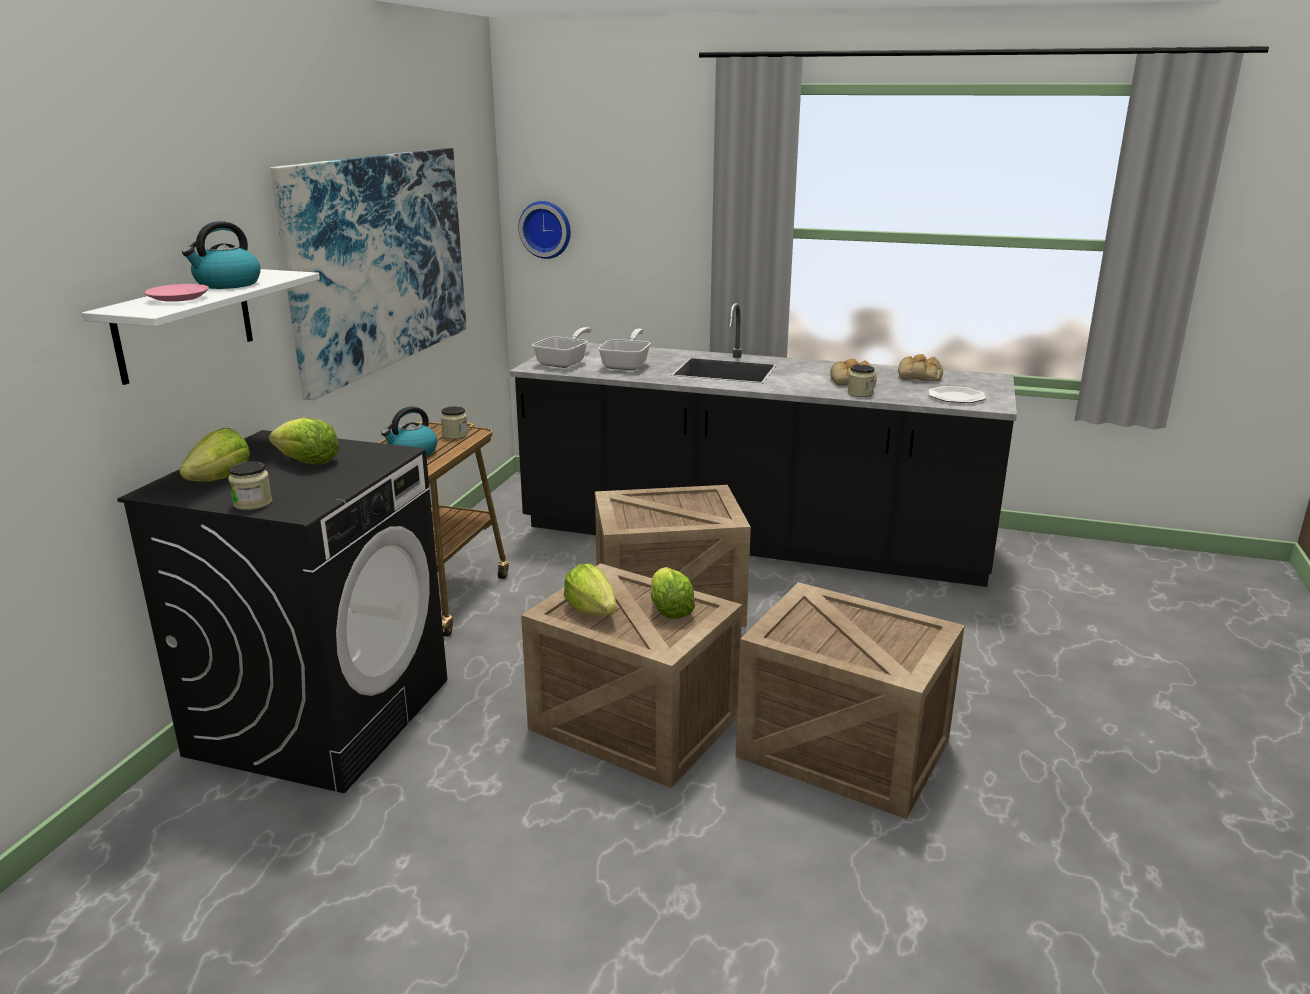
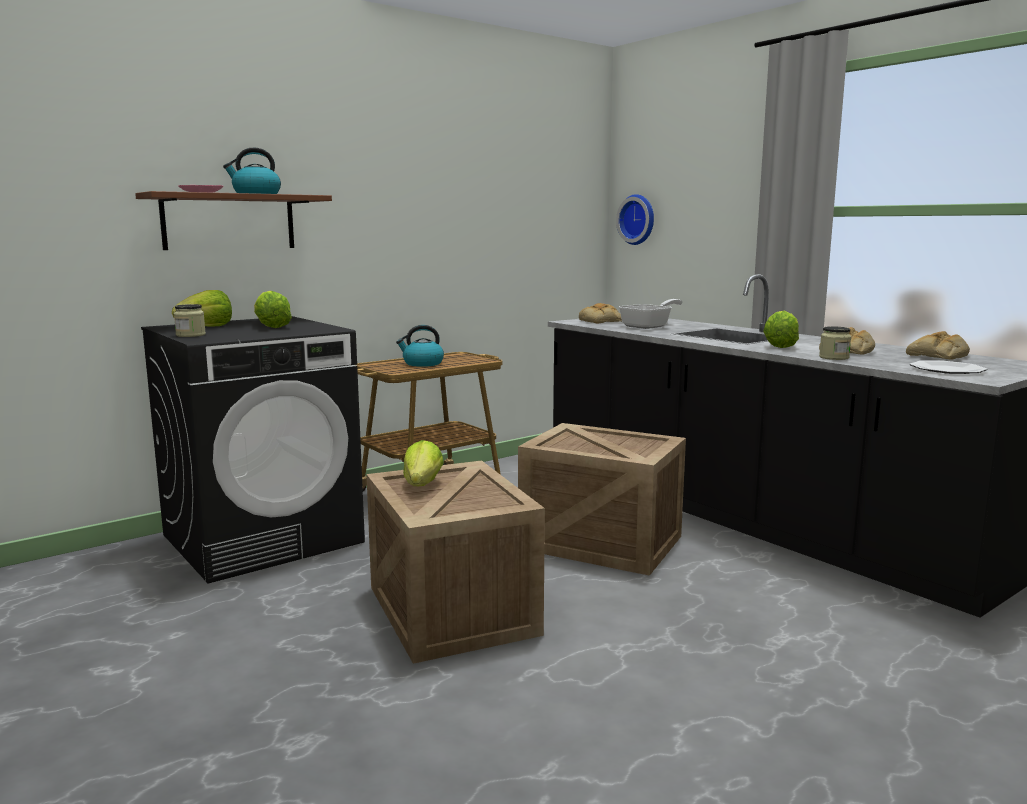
camera: 35 degrees right, 10 degrees down
(185, 325) = (229, 222): white shelf -> brown shelf
(379, 261) = (446, 218): picture -> none
(455, 435) = (471, 360): jar -> none
(565, 362) = (602, 321): frying pan -> bread
(669, 610) = (481, 498): lettuce -> lettuce (780, 346)
(839, 749) = (603, 693): crate -> none

